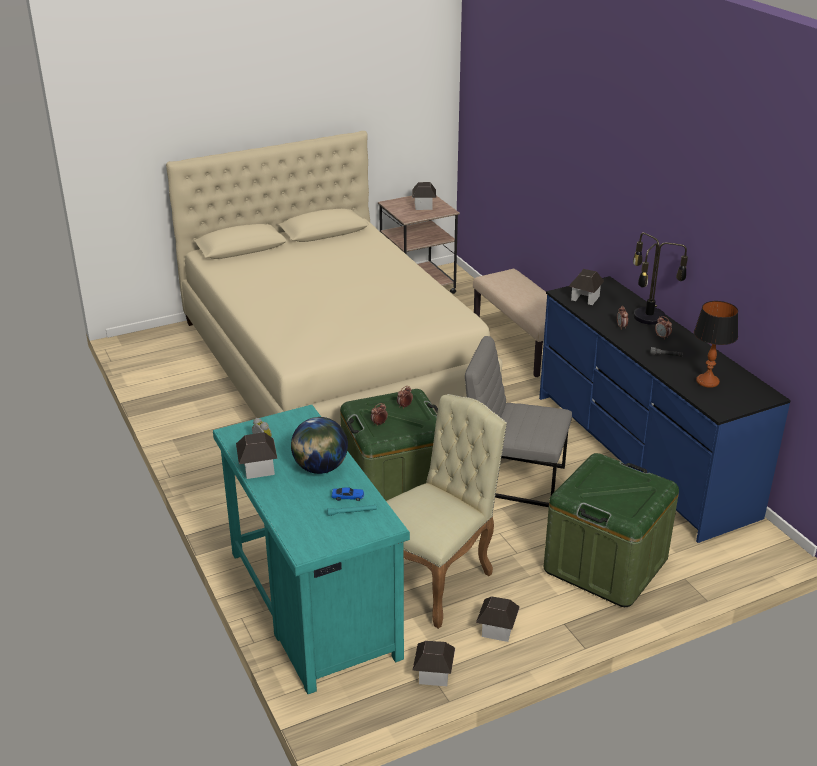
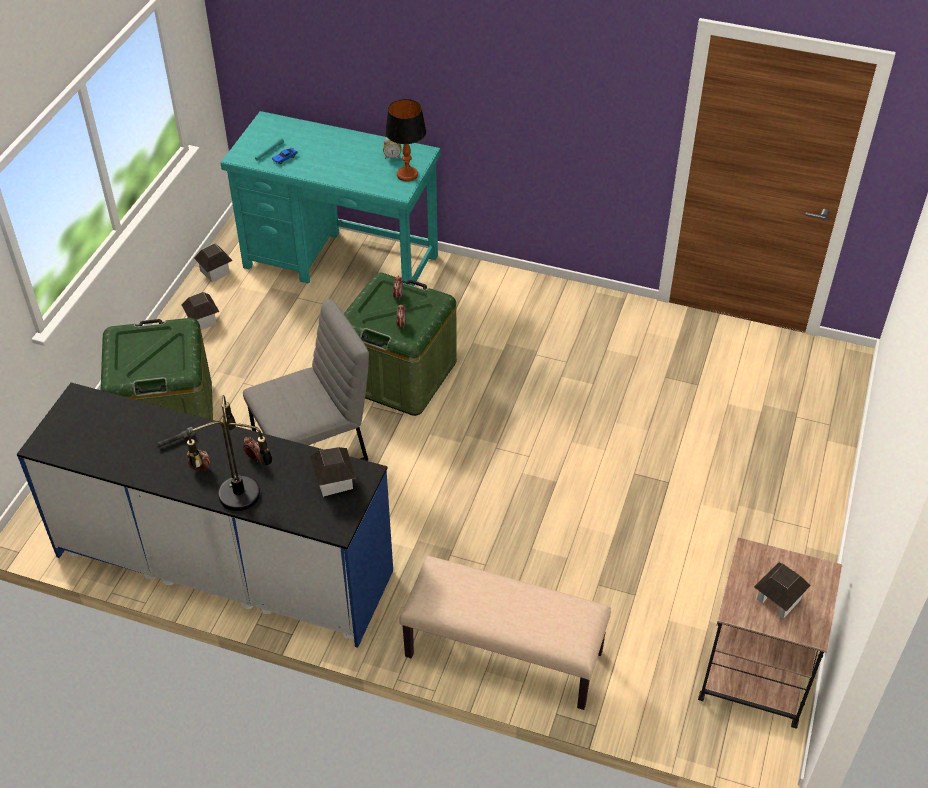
camera: 135 degrees right, 15 degrees up
(258, 468) = (367, 142): toy house -> none
(320, 468) = (329, 164): globe -> none
(331, 365) = (640, 464): beige bed -> none
(434, 578) = (282, 326): beige chair -> none
(708, 381) = (111, 429): table lamp -> table lamp (407, 175)

